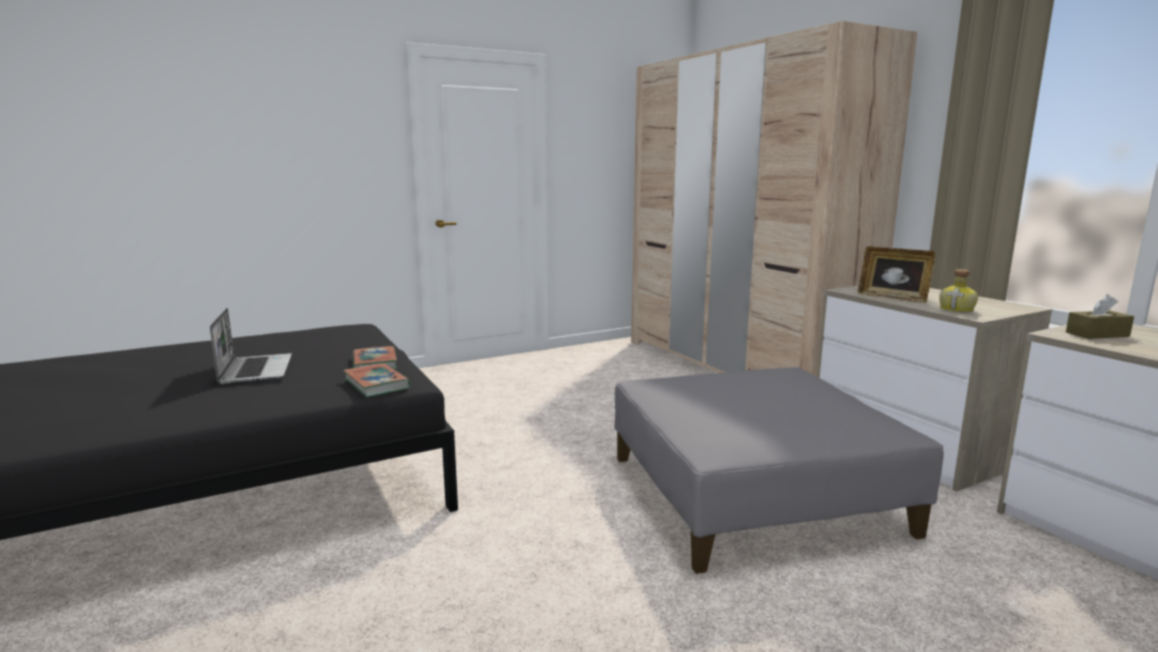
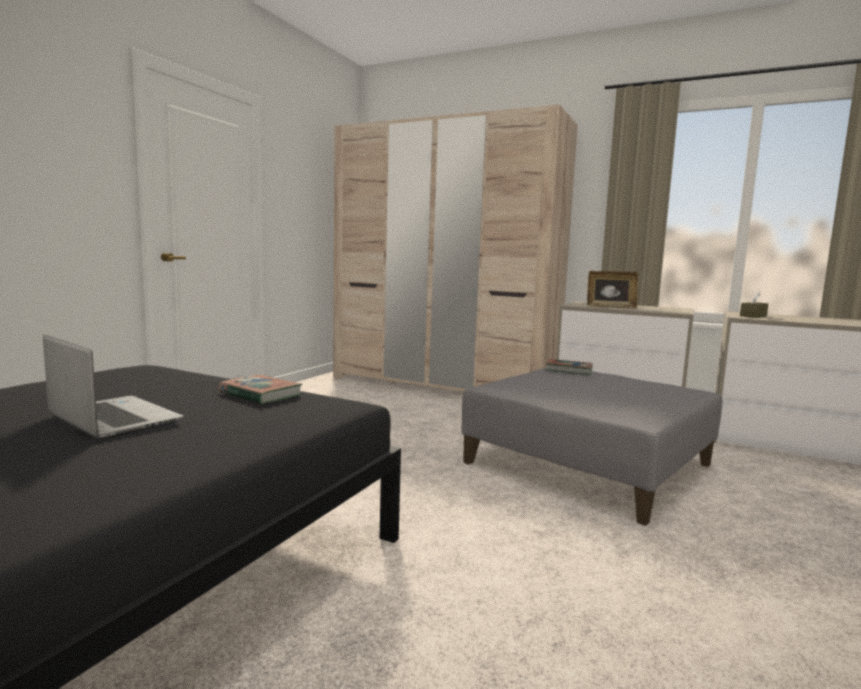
camera: 35 degrees left, 5 degrees down
(376, 384) = (316, 409): book -> book (569, 370)
(957, 310) = (661, 310): bottle -> none

